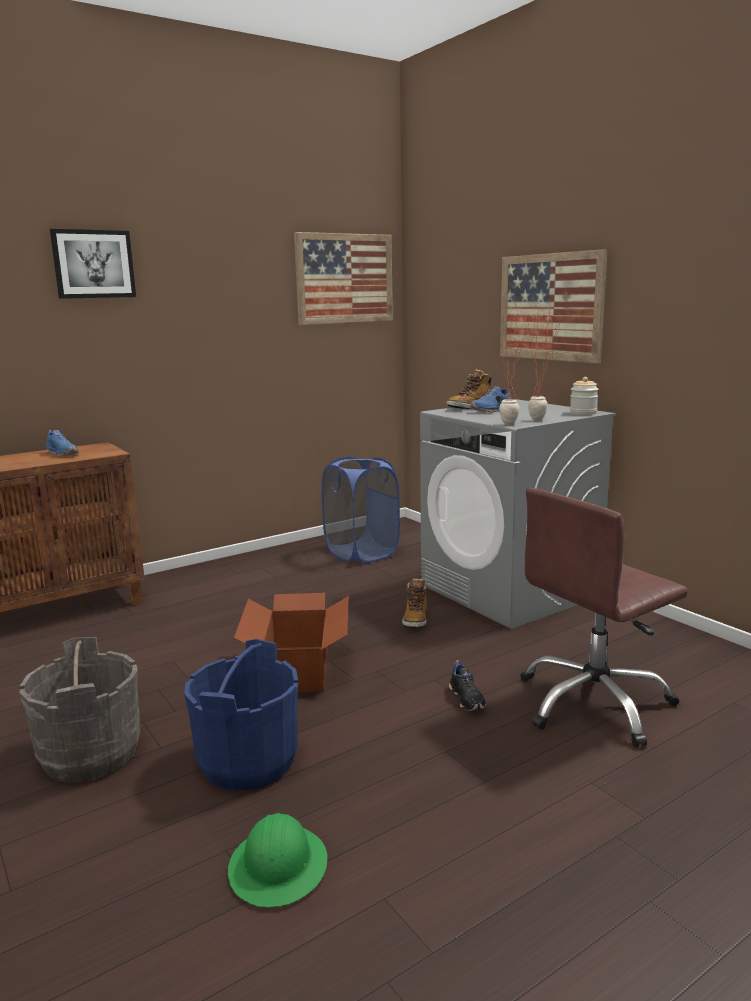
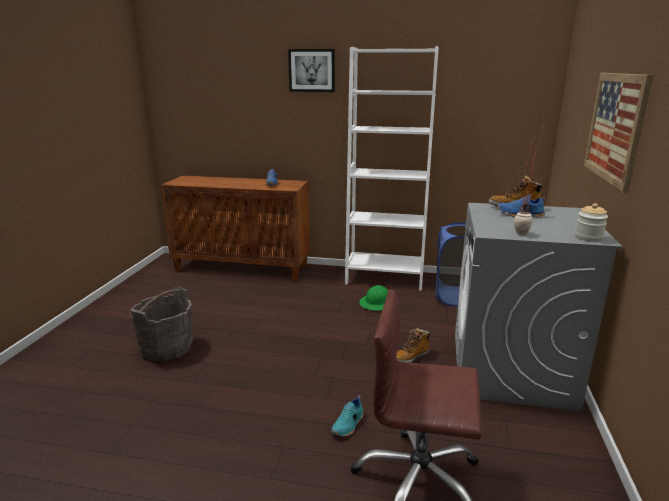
camera: 45 degrees right, 5 degrees up
(247, 761) = (204, 389): blue bucket -> none
(254, 562) = (385, 278): none -> white bookcase
(278, 867) = (134, 447): green hard hat -> green hard hat (377, 303)
(298, 668) = (301, 353): cardboard box -> none
(345, 279) = (502, 82): picture -> none
(468, 699) = (348, 425): black shoe -> turquoise shoe
(512, 423) = (491, 231): potted plant -> none

